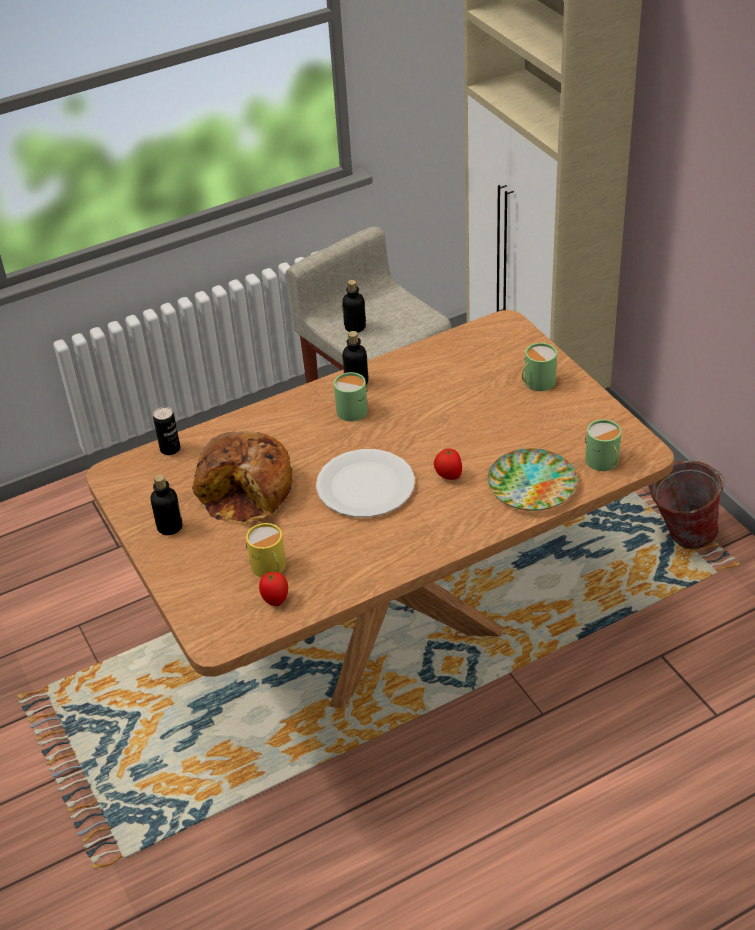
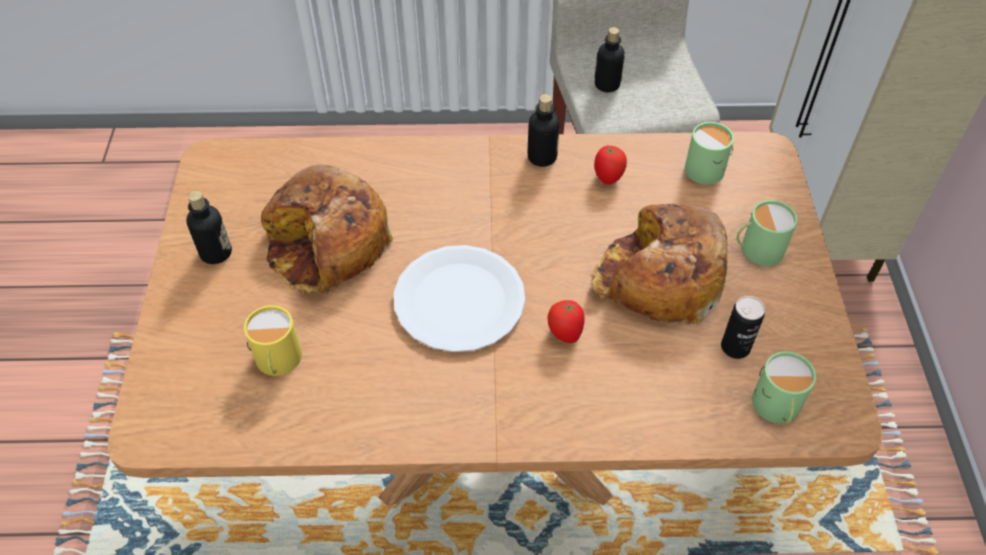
camera: 25 degrees right, 10 degrees up
(170, 449) = (288, 155): can -> can (735, 347)
(275, 599) = (252, 409): tomato -> tomato (608, 178)
(353, 409) = (515, 190): green mug -> green mug (708, 168)
(486, 421) = (659, 276): none -> bread
(531, 485) = (659, 396): plate -> none
(680, 536) = (883, 479): bucket -> none

